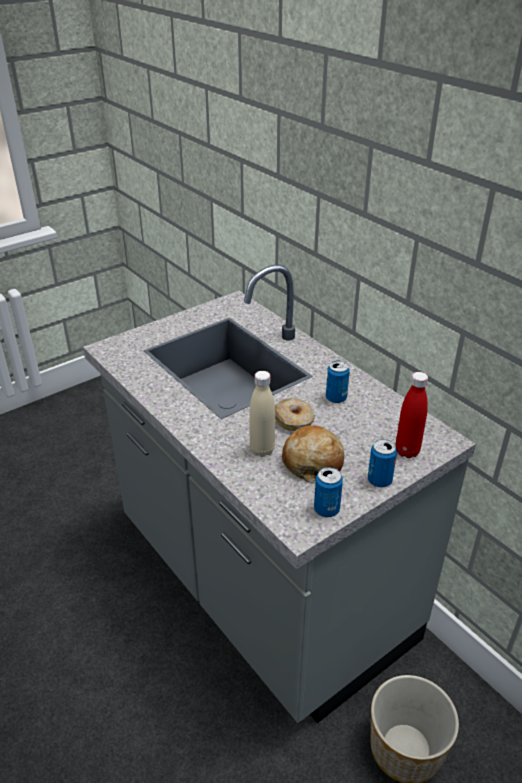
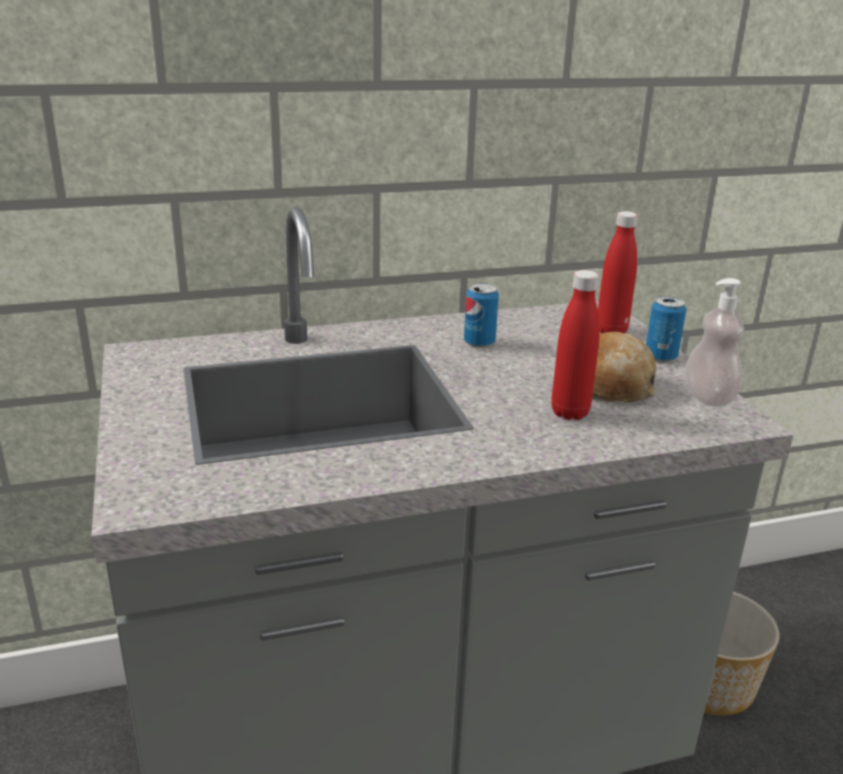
camera: 70 degrees left, 10 degrees down
(262, 450) = (569, 412): beige bottle -> red bottle
(294, 420) = (513, 377): donut -> none
(326, 509) = (708, 397): can -> soap dispenser

